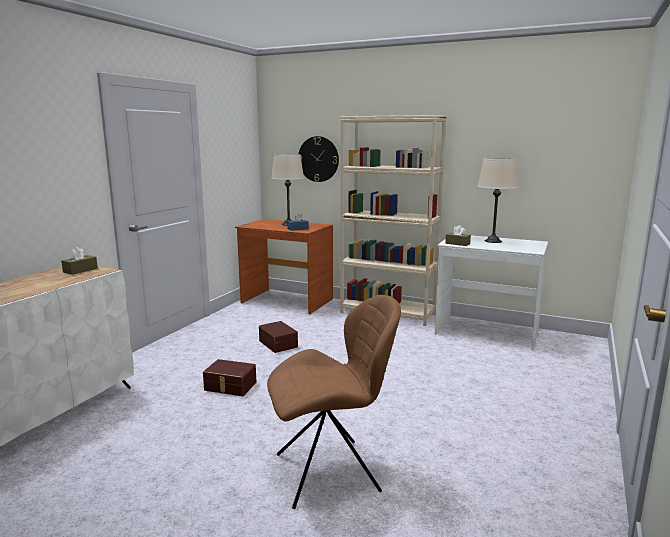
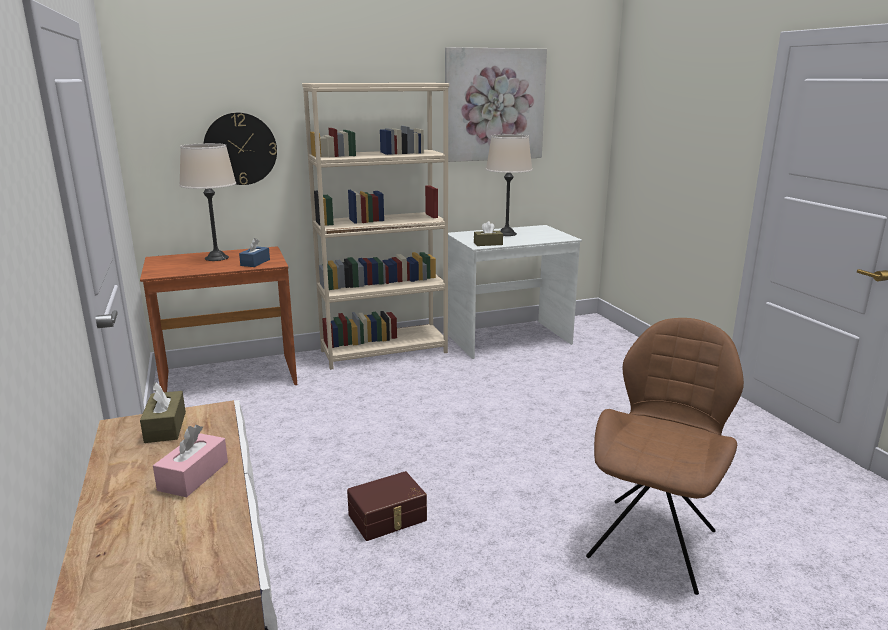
camera: 45 degrees left, 5 degrees up
(43, 284) = (193, 476): none -> pink tissue box
(279, 343) = (335, 437): brown storage box -> none
(503, 134) = (494, 105): none -> picture

